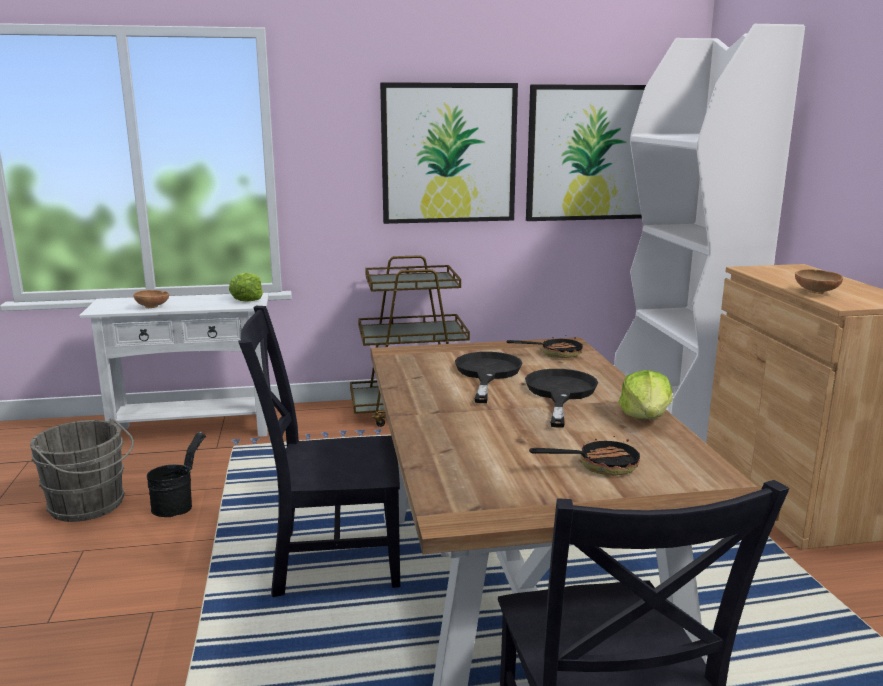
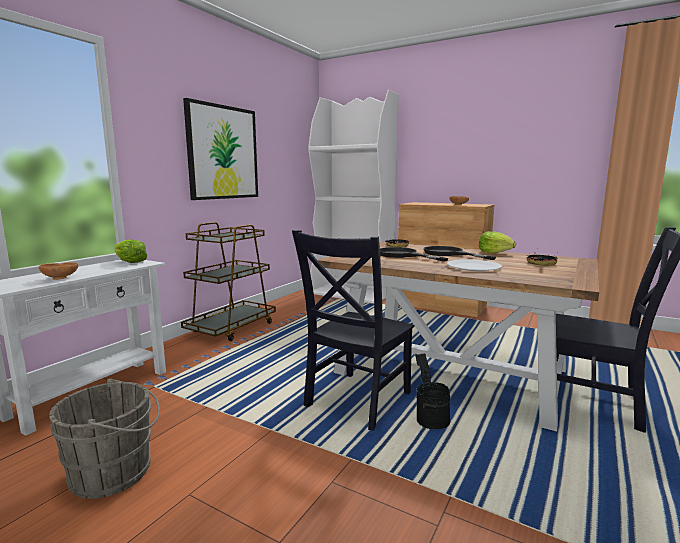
camera: 50 degrees left, 5 degrees down
(178, 505) = (198, 431): black bucket -> black bucket (429, 417)
(477, 427) = (474, 267): none -> white plate
(591, 153) = (284, 157): picture -> none

